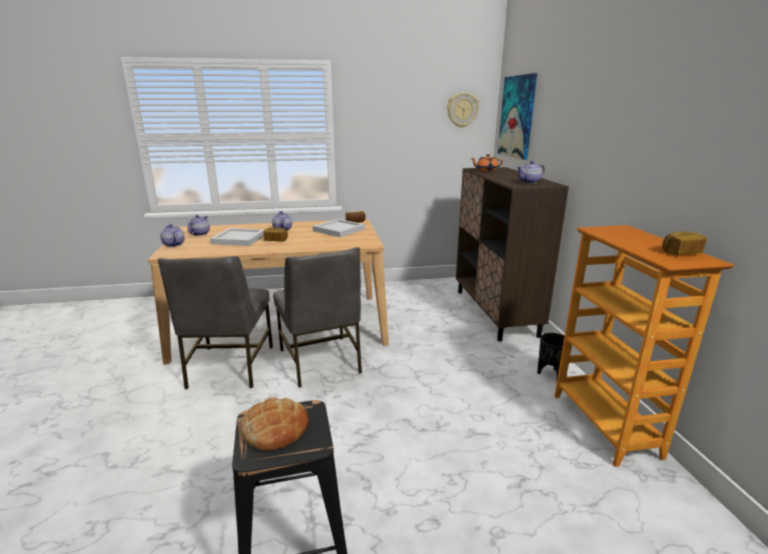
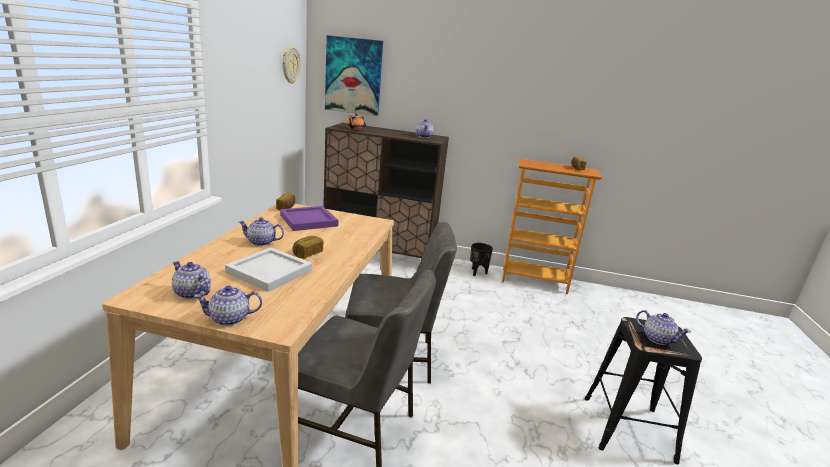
camera: 70 degrees left, 0 degrees up
(275, 428) = (657, 338): bread -> teapot
(339, 230) = (307, 220): white tray -> purple tray

